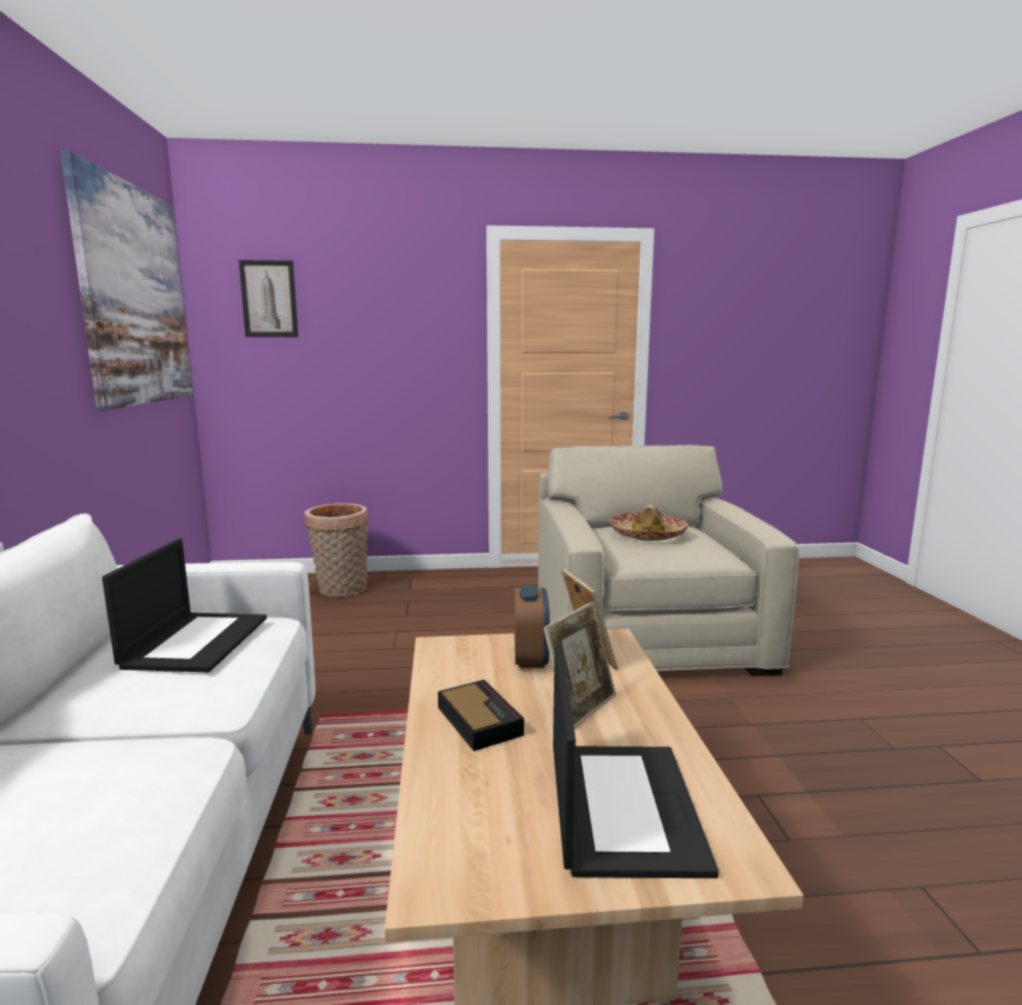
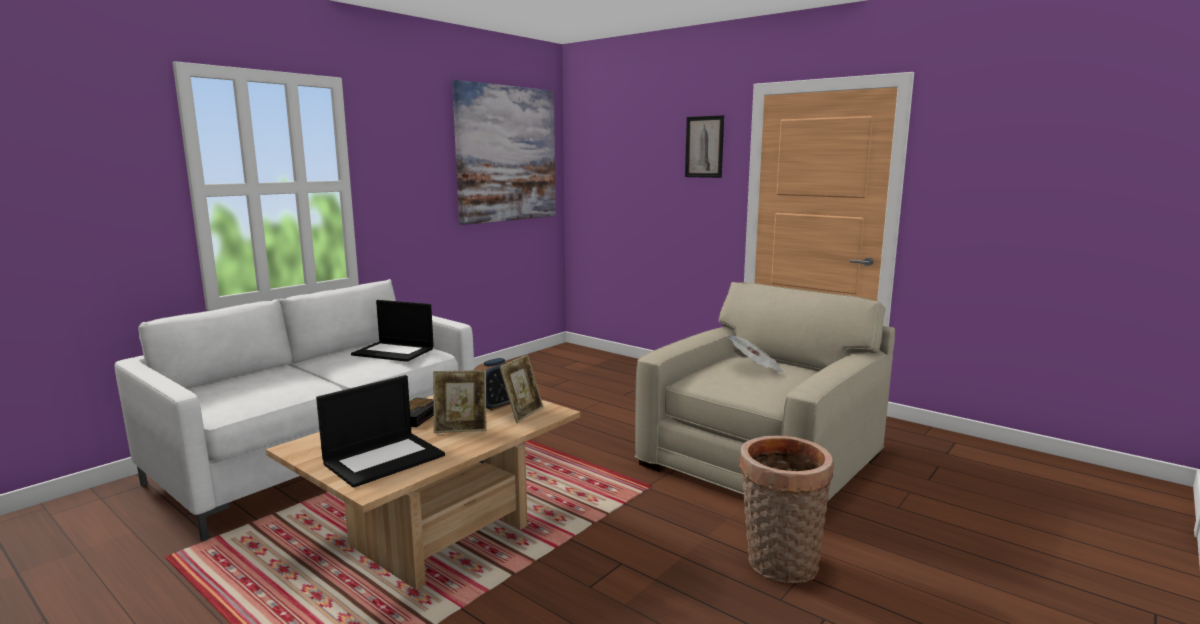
camera: 45 degrees right, 0 degrees up
(196, 641) = (394, 352): laptop -> laptop turned 60 degrees clockwise
(269, 299) = (606, 150): picture -> picture (704, 147)
(341, 590) = (615, 369): basket -> basket (778, 565)
(648, 535) = (755, 369): hat -> newspaper

